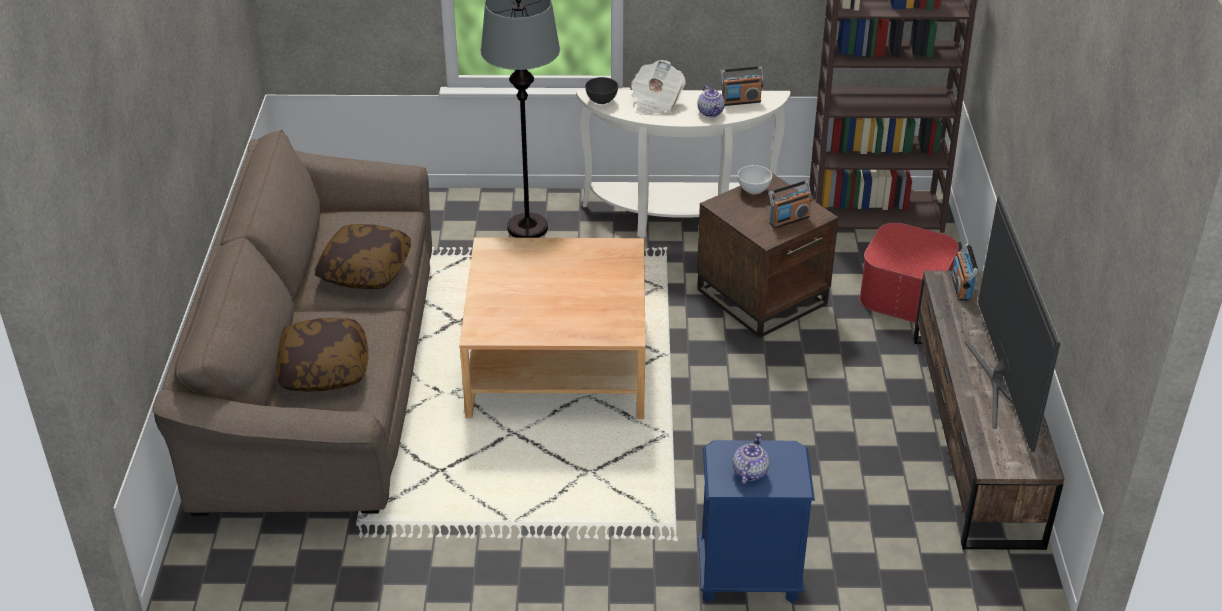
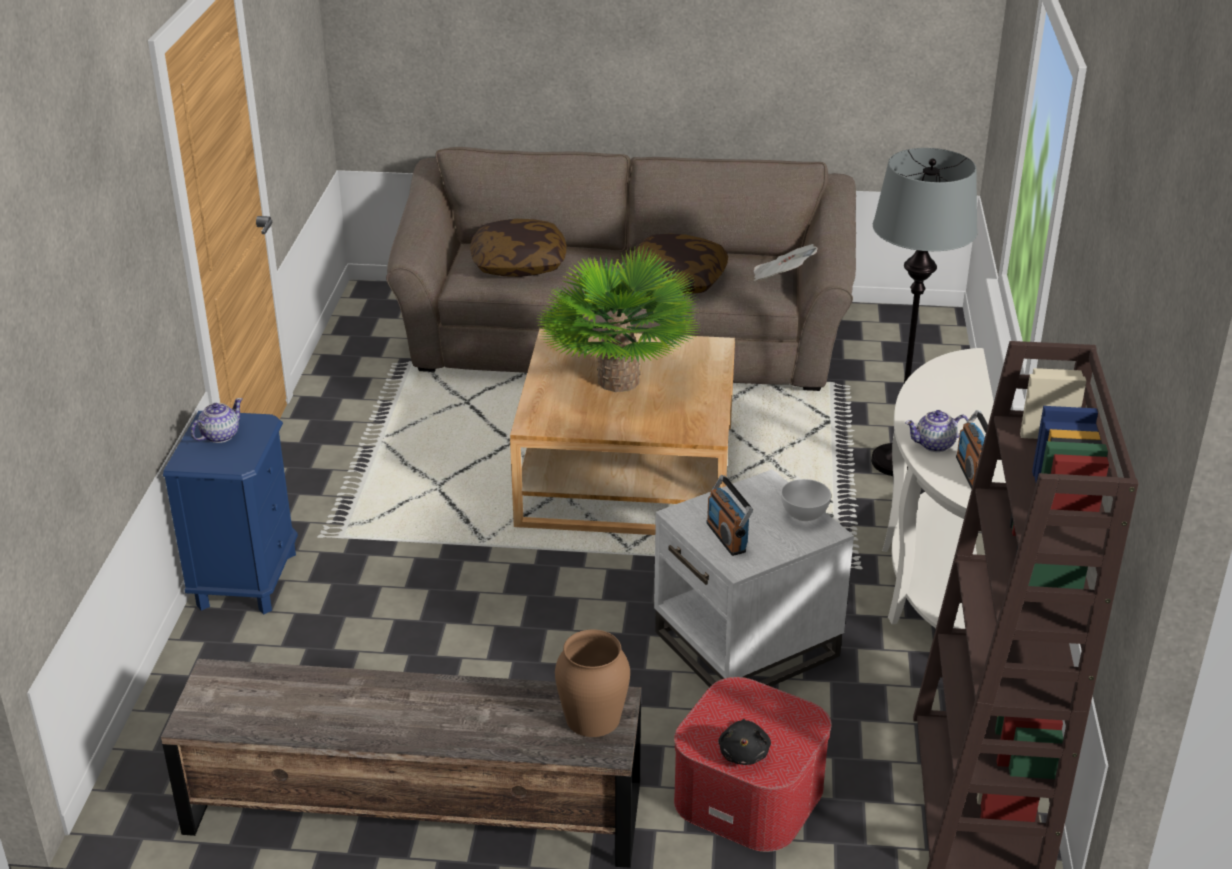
camera: 95 degrees right, 5 degrees down
(552, 294) = (618, 381): none -> potted plant
(601, 100) = (955, 364): grey bowl -> none
(655, 102) = (957, 403): newspaper -> newspaper (781, 278)
(749, 472) = (219, 436): teapot -> teapot turned 75 degrees counterclockwise
(763, 296) = (747, 645): brown side table -> white side table
(933, 253) = (744, 753): none -> black plush toy
(961, 287) = (592, 718): radio -> brown vase
(1000, 383) = (364, 715): television -> none

